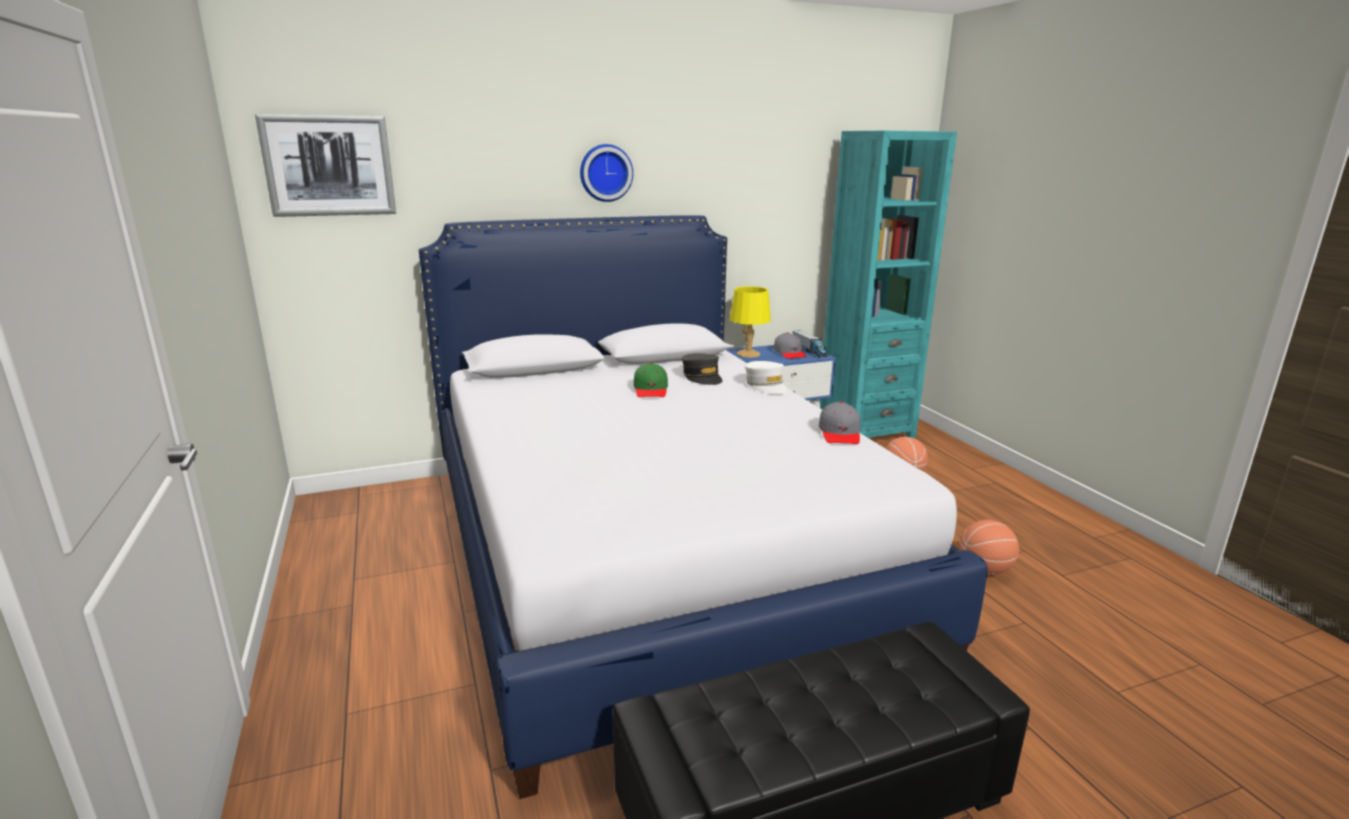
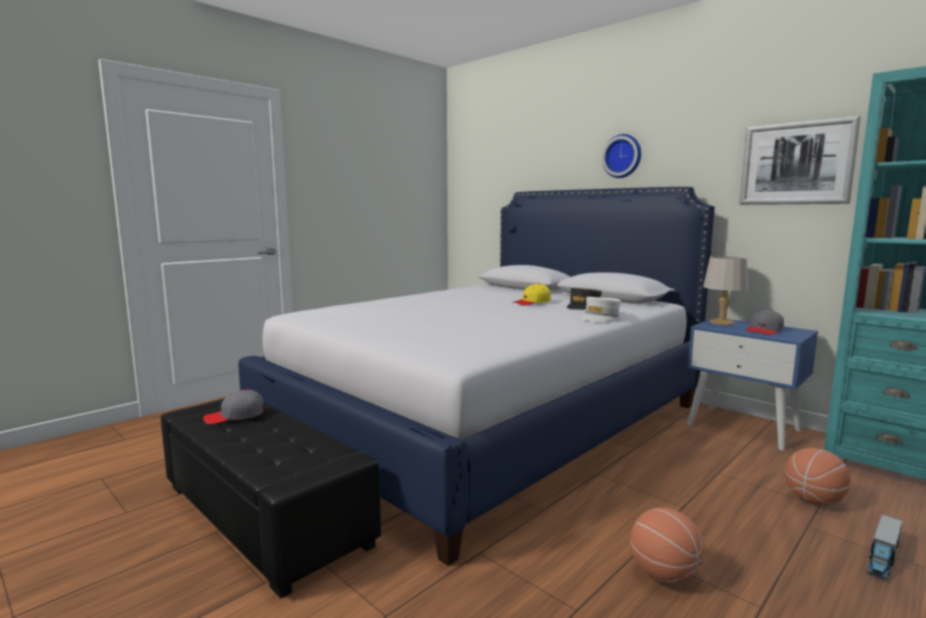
camera: 65 degrees right, 10 degrees down
(329, 166) = (479, 162): picture -> picture (796, 163)
(651, 389) = (532, 302): green cap -> yellow cap
(748, 354) = (721, 322): yellow table lamp -> grey table lamp
(809, 351) = (793, 334): toy truck -> toy truck (883, 557)
(840, 433) = (526, 337): grey cap -> grey cap (235, 416)

